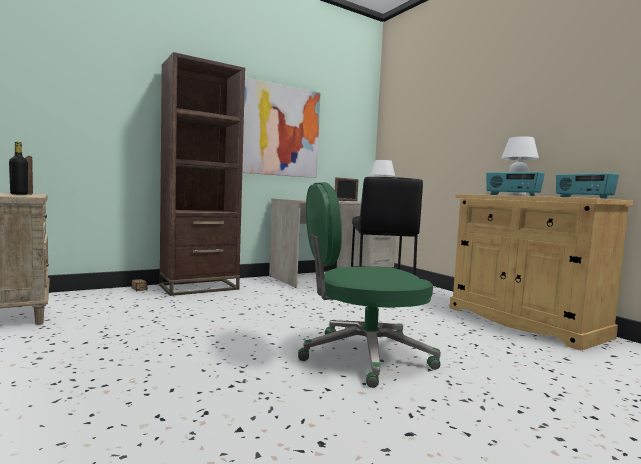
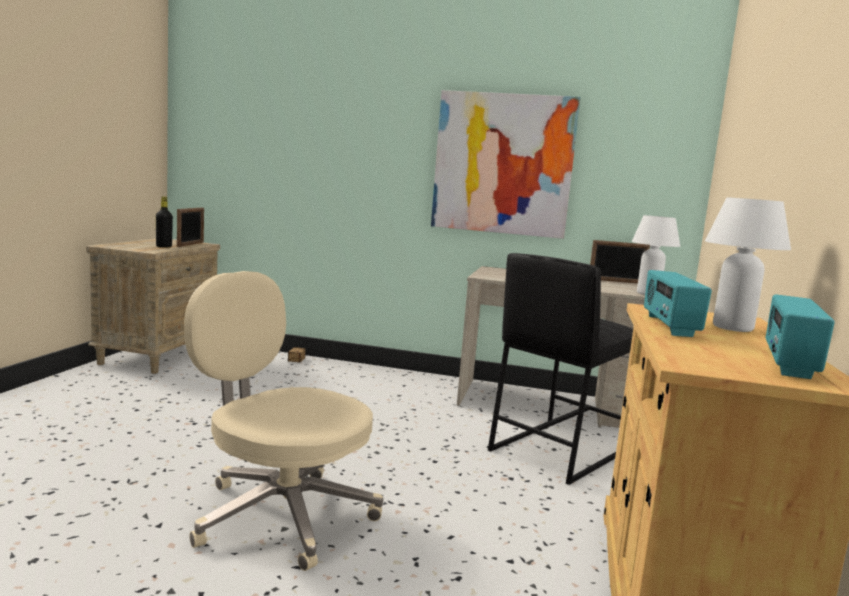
camera: 45 degrees right, 5 degrees up
(199, 287) = (354, 373): brown bookcase -> none
(363, 356) = (281, 514): green office chair -> beige office chair

